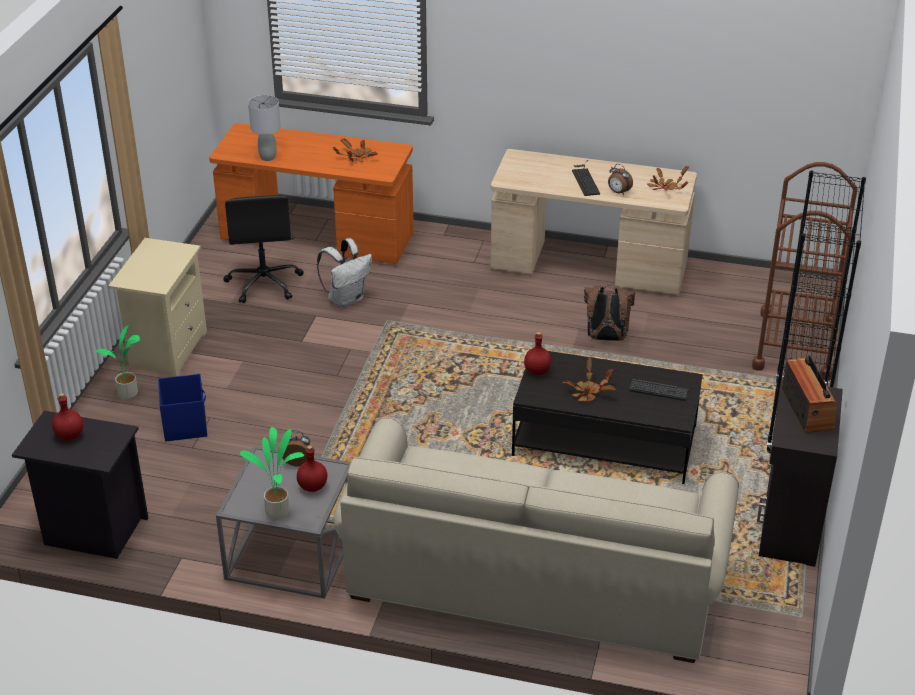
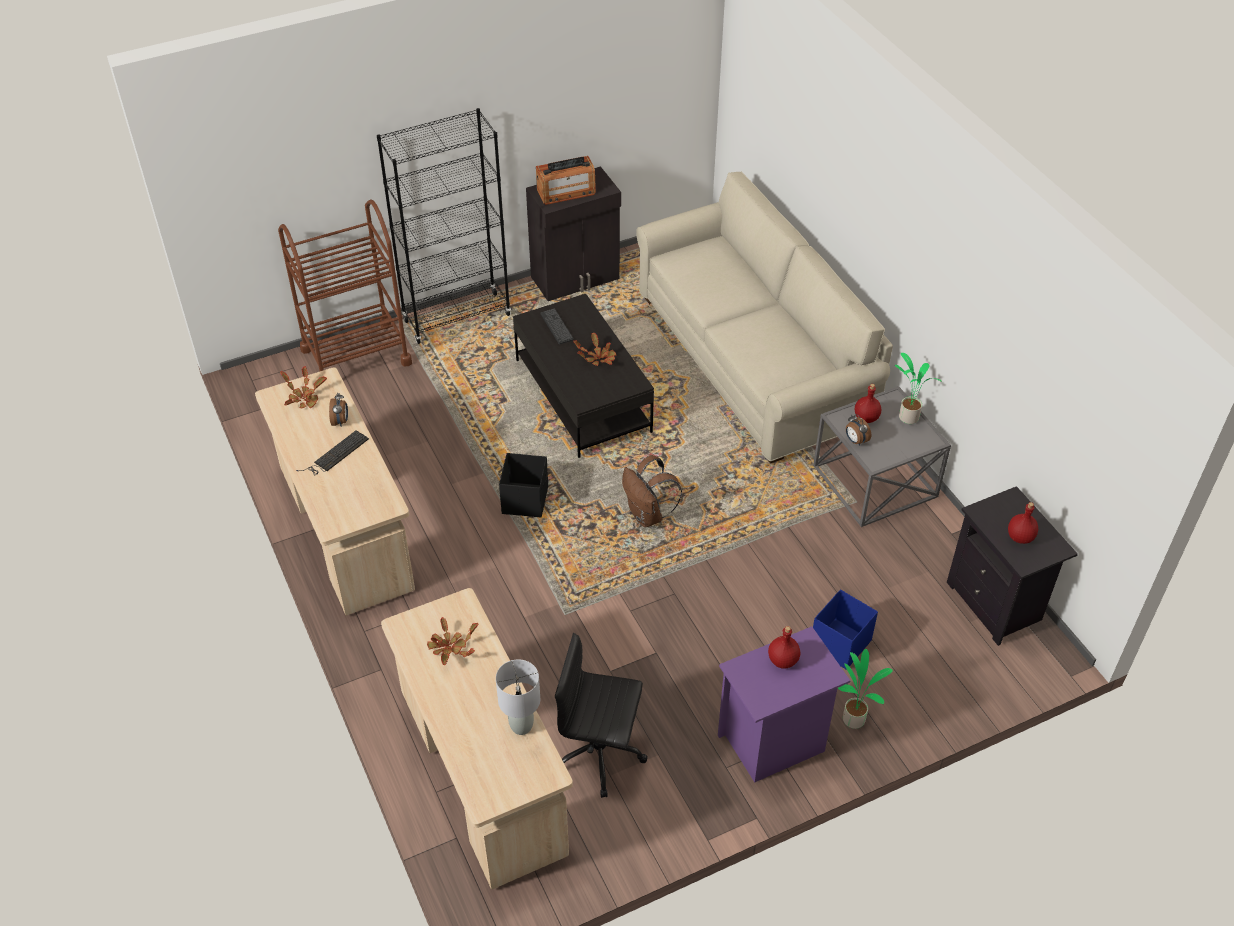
camera: 130 degrees left, 10 degrees up
(167, 350) = (773, 743): beige nightstand -> purple nightstand
(264, 283) = (601, 753): black office chair -> black office chair turned 120 degrees counterclockwise
(317, 238) = (481, 772): orange desk -> beige desk
(346, 299) = (562, 667): white backpack -> none
(518, 354) = (525, 499): none -> black storage box
(536, 371) = (602, 396): red bottle -> red bottle (783, 661)
(605, 338) = (449, 461): brown backpack -> brown backpack (648, 515)
(807, 409) = (566, 192): radio -> radio turned 150 degrees counterclockwise

